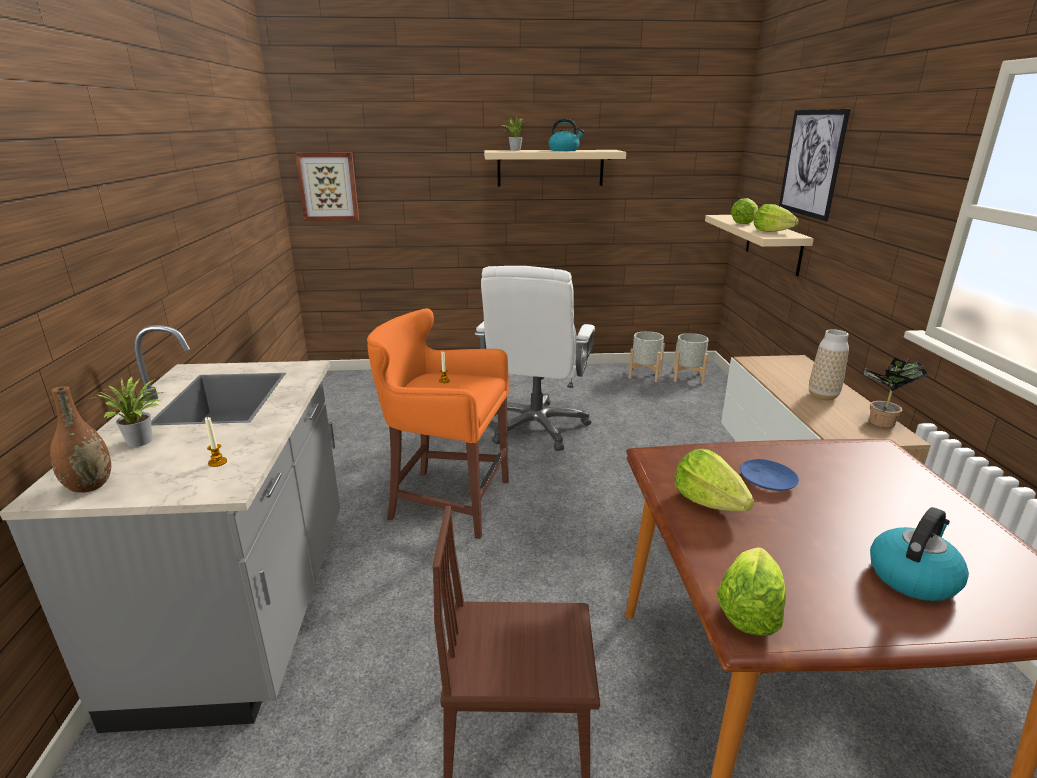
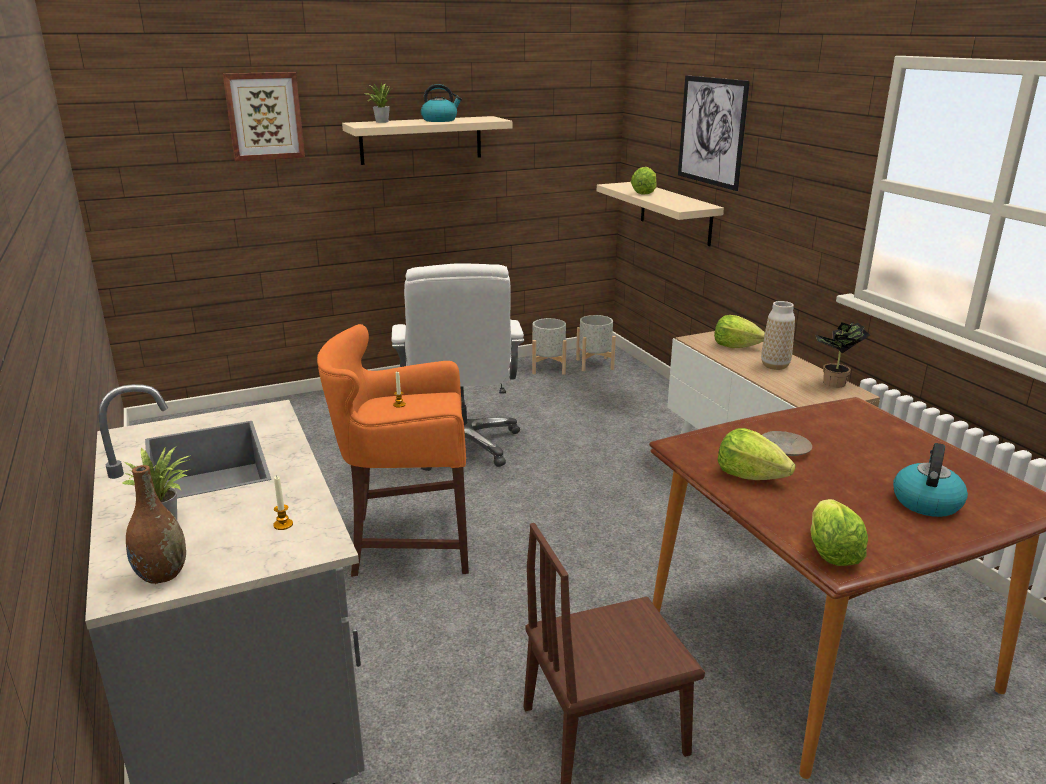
camera: 20 degrees left, 0 degrees up
(328, 186) = (141, 177): picture -> picture (264, 116)
(767, 480) = (784, 449): blue plate -> beige plate
(771, 231) = (680, 202): lettuce -> lettuce (735, 346)

